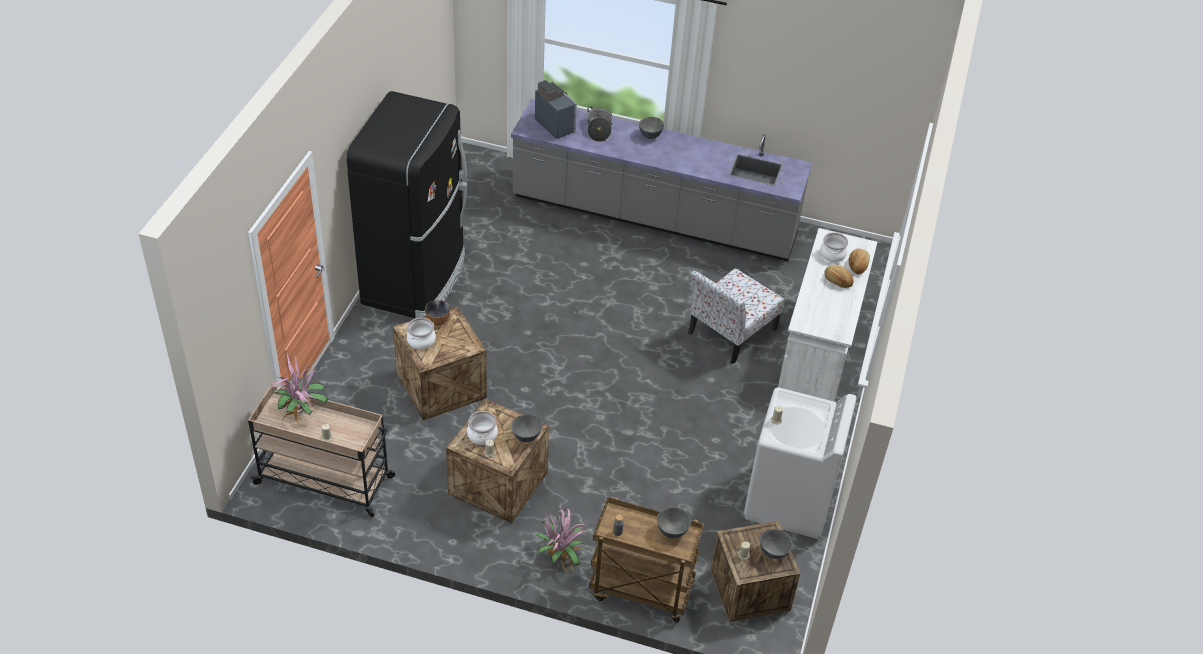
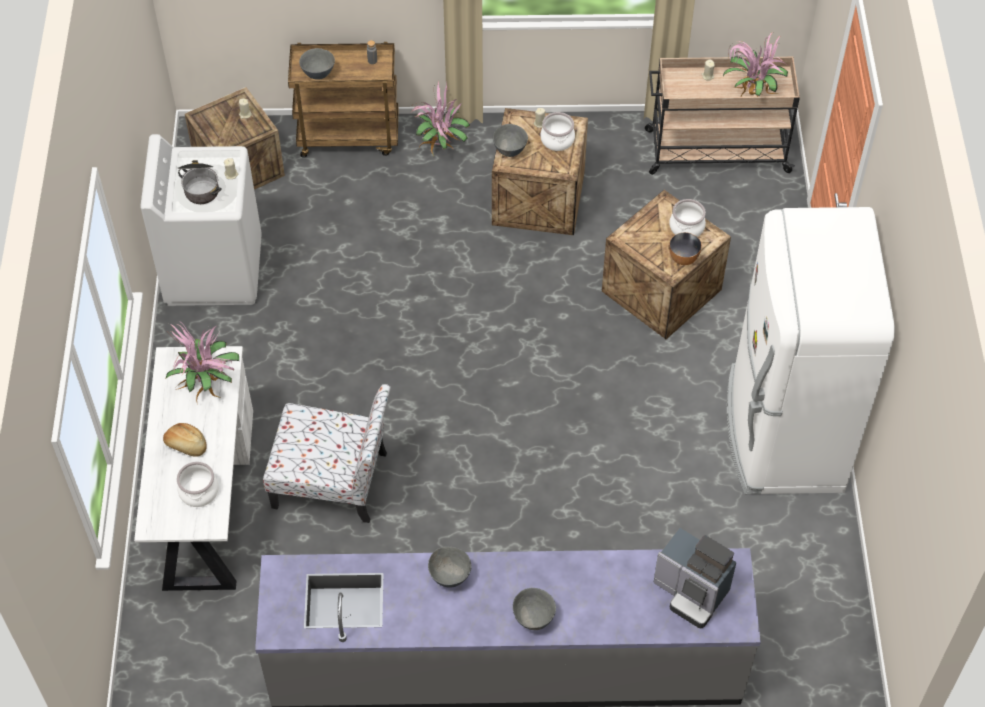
camera: 165 degrees right, 10 degrees up
(416, 279) = (783, 432): black fridge -> white fridge
(598, 130) = (620, 605): cooking pot -> cooking pot (200, 186)
(730, 332) = (333, 480): chair -> chair turned 75 degrees clockwise
(773, 553) = (214, 124): grey bowl -> grey bowl (449, 577)
(817, 311) = (207, 385): none -> potted plant
(858, 265) = (159, 483): bread -> none

